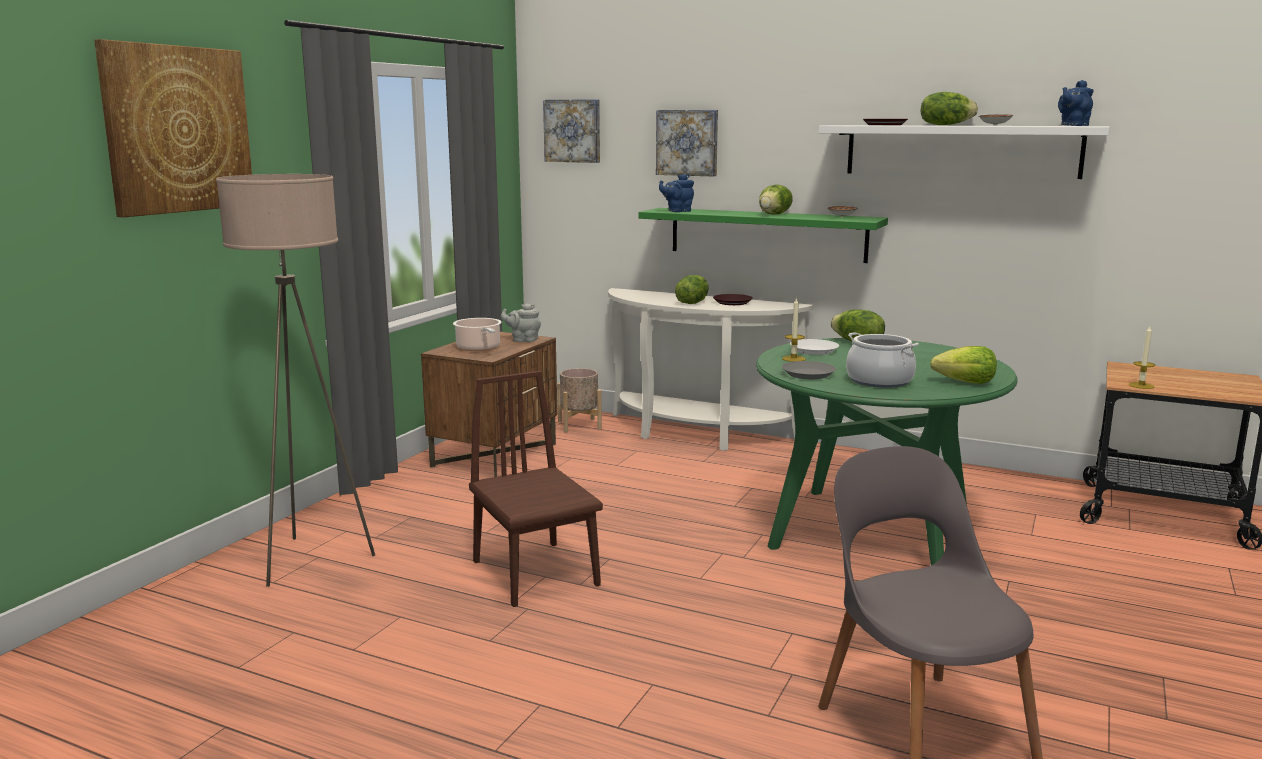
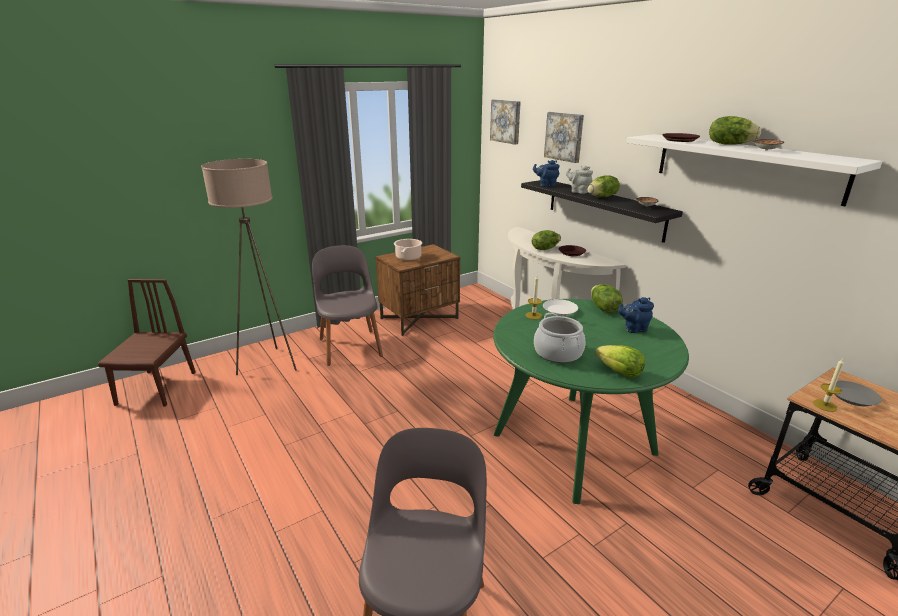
camera: 30 degrees right, 10 degrees up
(178, 129) = (207, 131): picture -> none
(426, 507) = (350, 345): none -> grey chair
(523, 340) = (439, 255): grey teapot -> grey teapot (578, 191)
(535, 573) = (352, 407): brown chair -> brown chair (157, 388)
(579, 425) = (486, 307): beige planter -> none
(767, 234) = (604, 208): green shelf -> black shelf
(808, 374) = (519, 334): grey plate -> grey plate (852, 397)
(1073, 125) = (837, 158): blue teapot -> blue teapot (633, 329)

